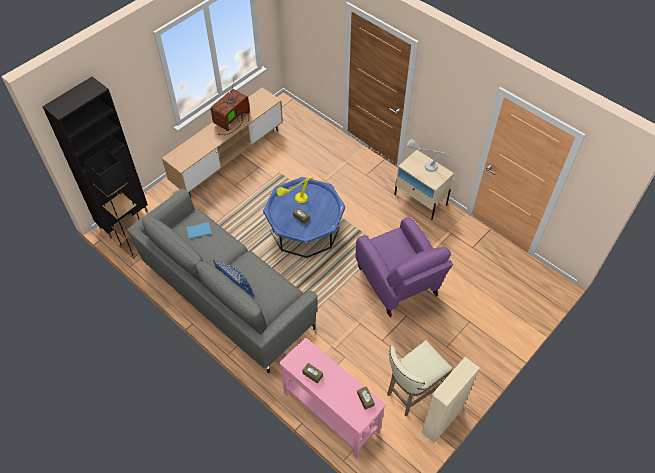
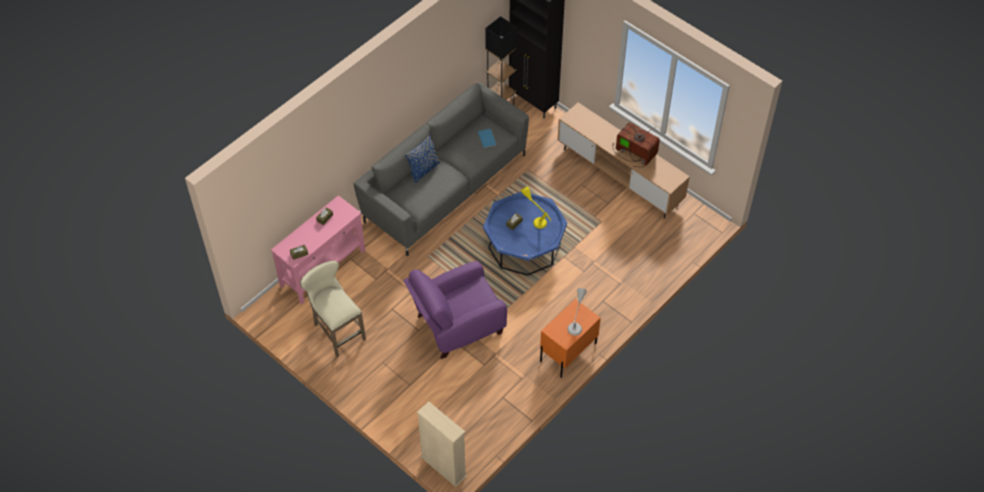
camera: 90 degrees right, 0 degrees up
(420, 200) = (568, 352): beige nightstand -> orange nightstand
(441, 421) = (307, 352): beige bookcase -> beige bookcase (443, 467)

